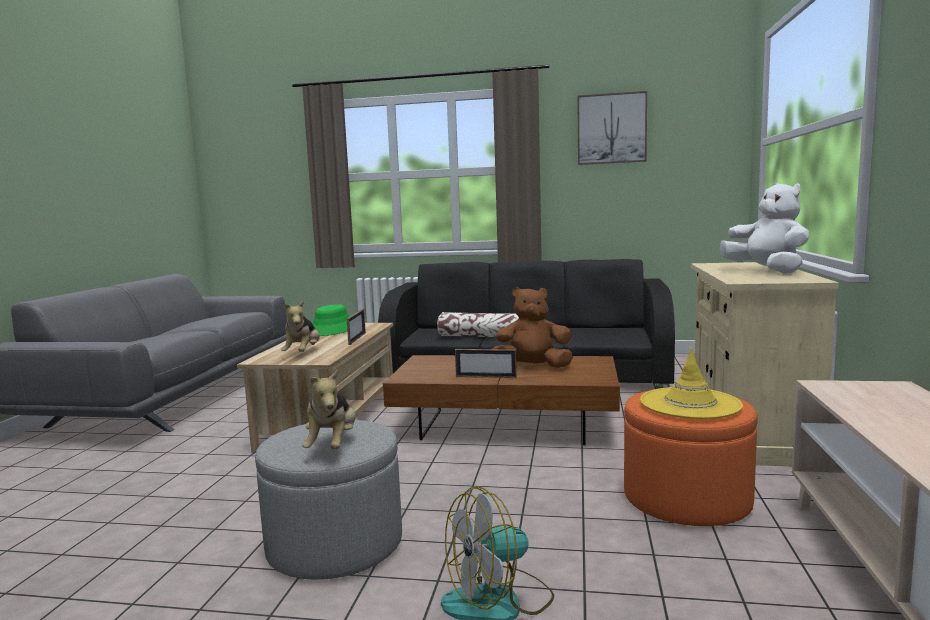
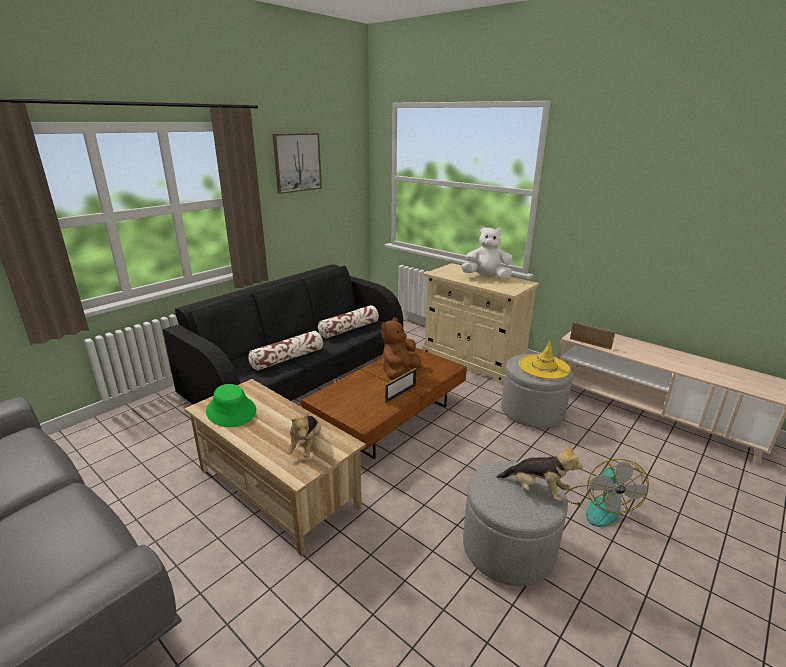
camera: 60 degrees left, 15 degrees up
(303, 353) = (306, 446): plush toy -> plush toy turned 60 degrees clockwise
(357, 338) = (290, 409): picture frame -> picture frame (590, 343)
(594, 335) = (349, 329): none -> pillow
(686, 499) = (532, 411): orange ottoman -> grey ottoman

